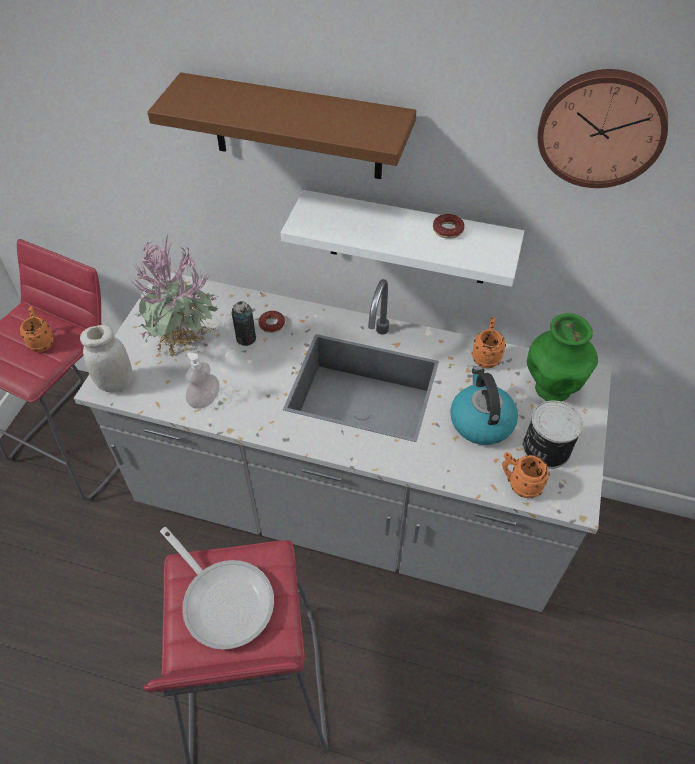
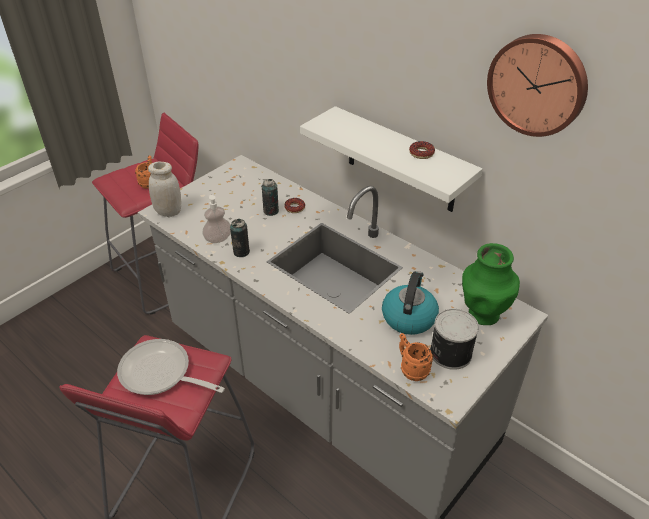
camera: 25 degrees right, 10 degrees down
(188, 351) = (227, 207): potted plant -> none
(224, 599) = (160, 374): frying pan -> frying pan turned 135 degrees clockwise
(245, 407) = (241, 252): none -> can
(297, 128) = (334, 55): brown shelf -> none
(486, 356) = (443, 275): orange mug -> none

